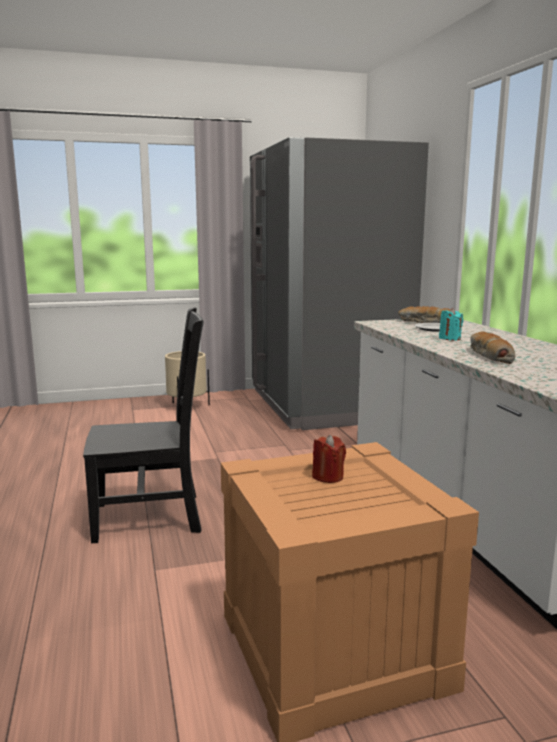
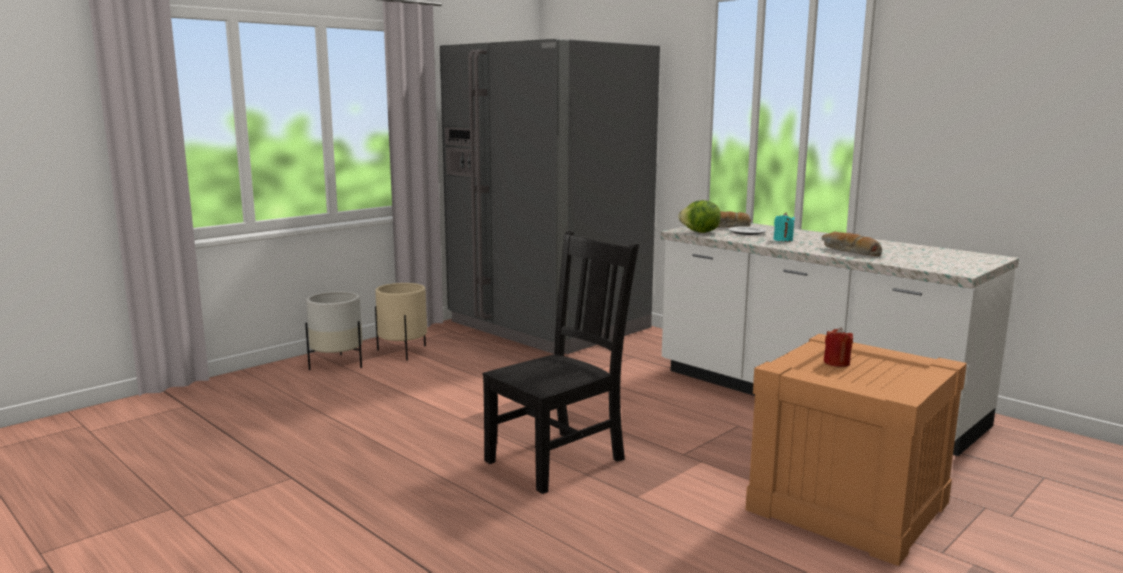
camera: 30 degrees left, 0 degrees up
(132, 408) = (337, 364): none -> white planter
(386, 325) = (700, 232): none -> lettuce

